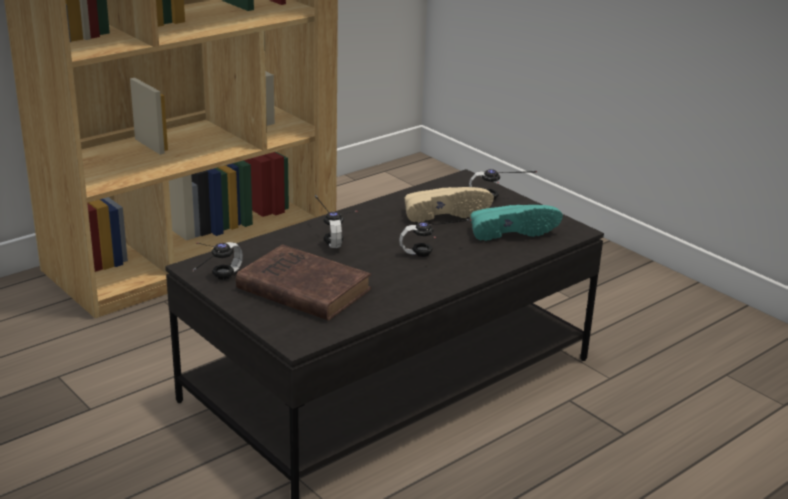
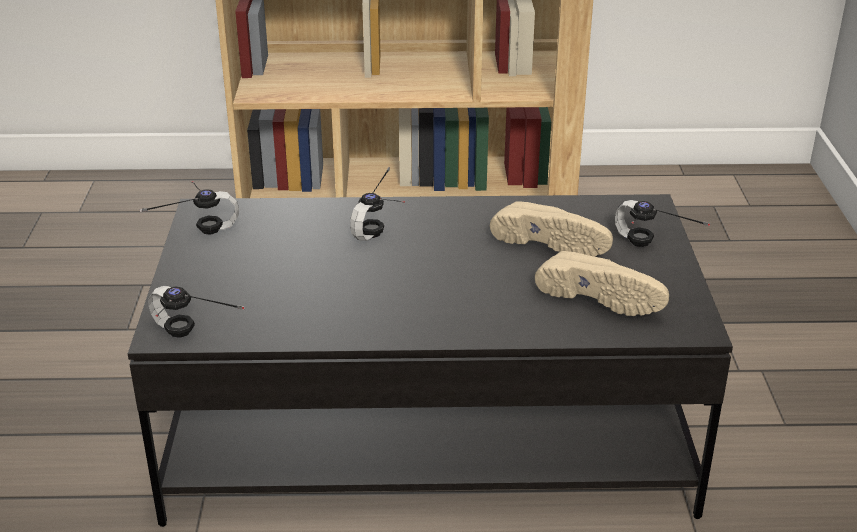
camera: 40 degrees right, 5 degrees up
(301, 288) = (260, 274): brown book -> none
(435, 257) = (459, 293): headphones -> headphones (188, 343)
(511, 232) = (601, 297): turquoise shoe -> beige shoe

